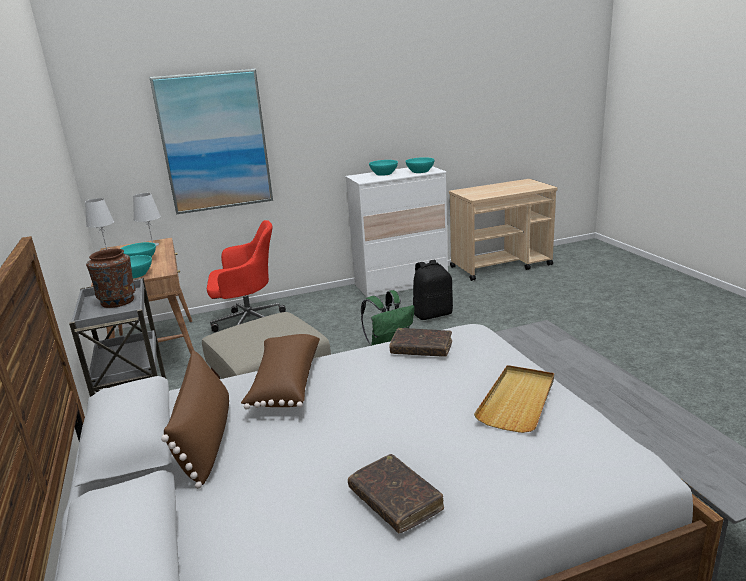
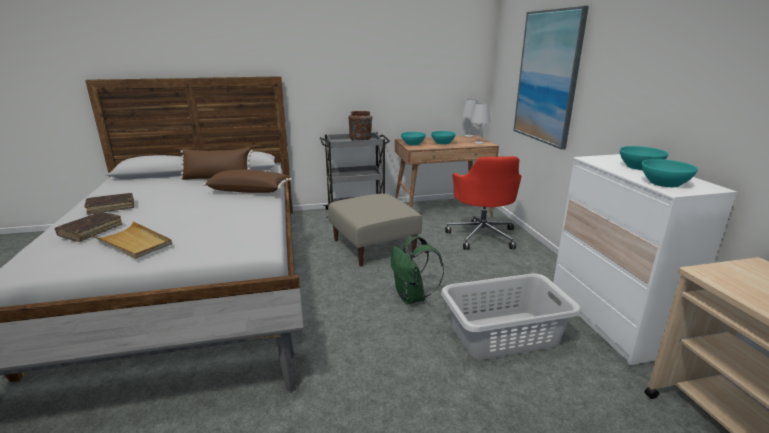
camera: 95 degrees right, 0 degrees up
(421, 349) = (248, 224): brown book -> brown book (91, 231)
(432, 314) = (505, 335): black backpack -> grey laundry basket

